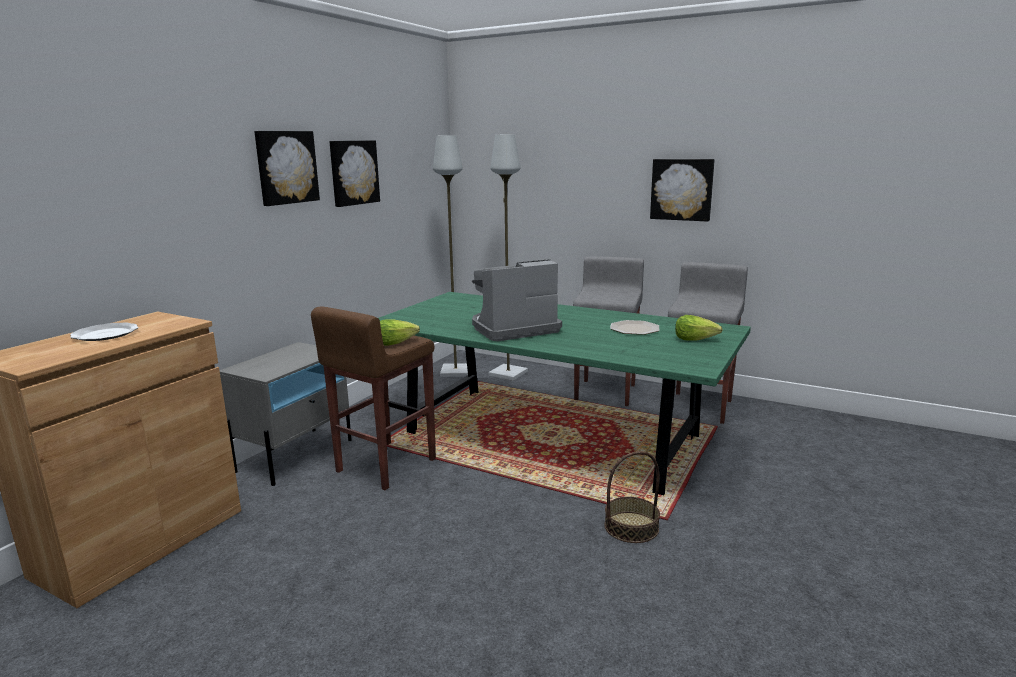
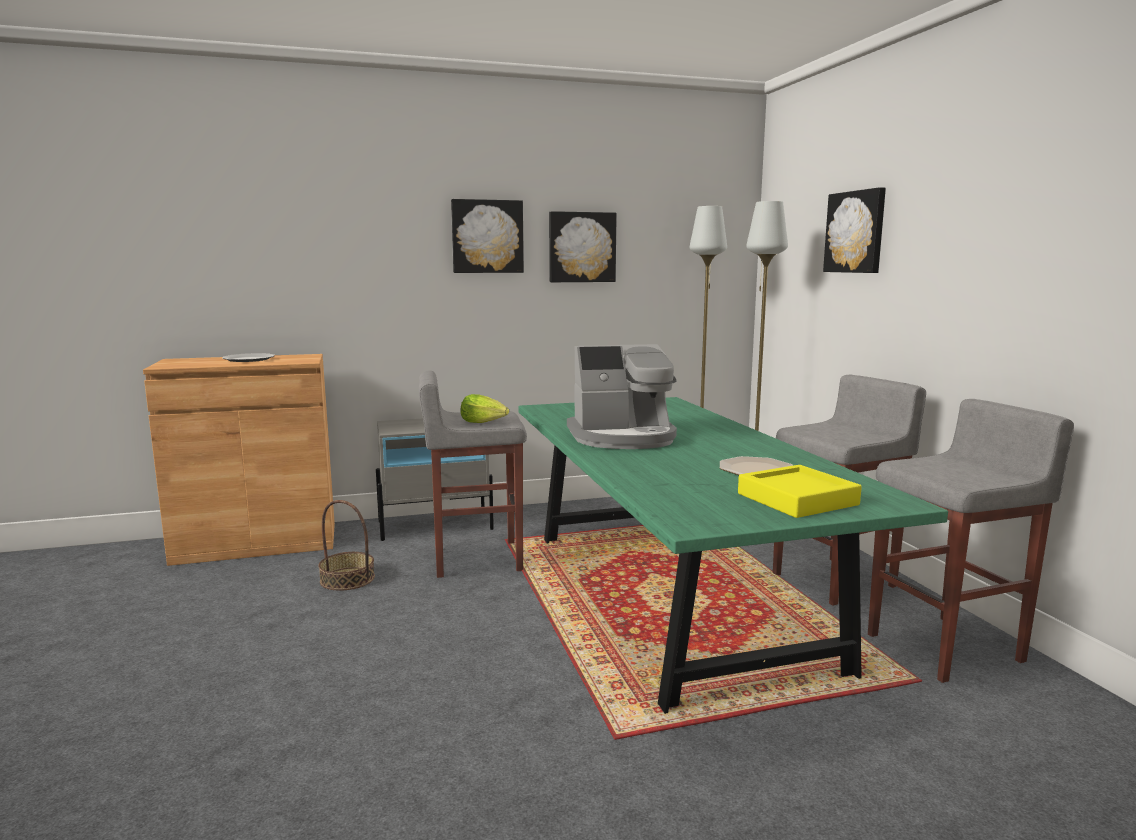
camera: 45 degrees right, 5 degrees down
(384, 465) = (475, 559): brown stool -> grey stool
(513, 329) = (623, 437): coffee machine -> coffee machine turned 150 degrees clockwise
(631, 527) = (562, 722): basket -> basket (347, 579)
(682, 189) = (995, 278): picture -> picture (856, 232)
(695, 339) = (797, 499): lettuce -> yellow tray

